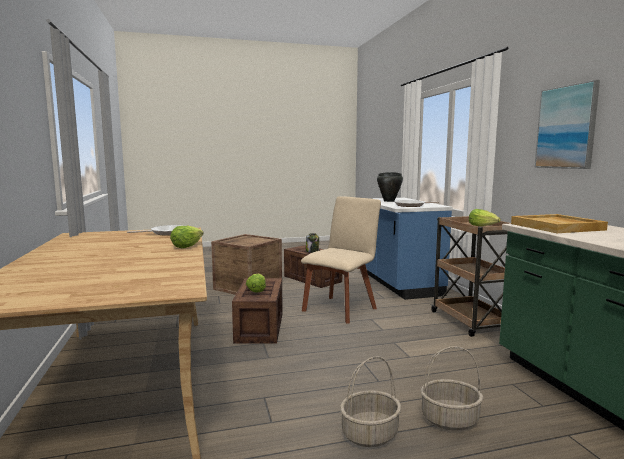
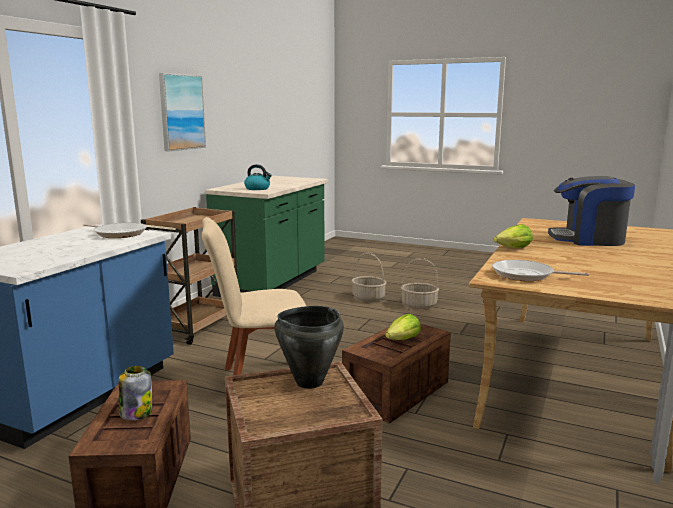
camera: 140 degrees left, 5 degrees up
(107, 267) = (588, 239): none -> coffee machine
(389, 201) = (53, 252): black cooking pot -> black cooking pot (309, 382)
(483, 226) = (182, 221): lettuce -> none
(557, 227) = (258, 188): beige tray -> kettle

